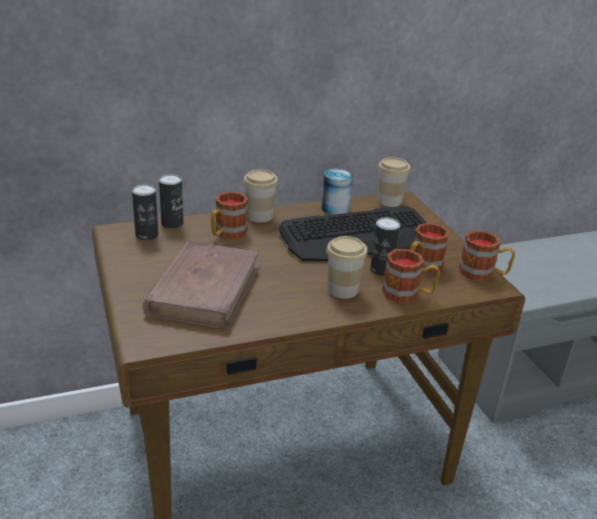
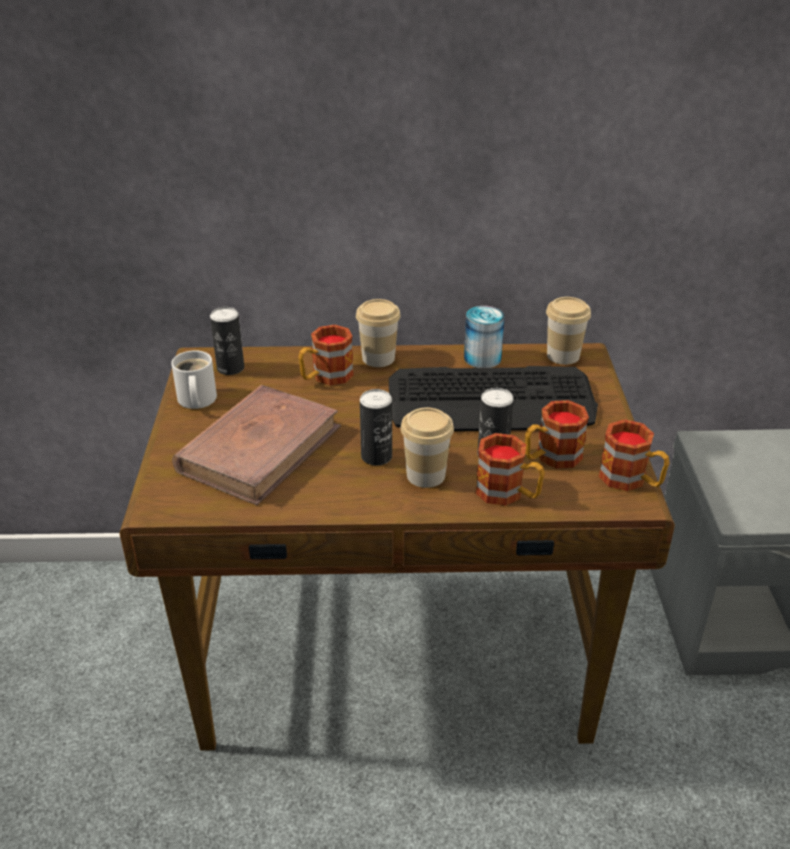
camera: 20 degrees right, 5 degrees up
(131, 261) = (195, 400): none -> white mug
(172, 224) = (267, 356): can -> can (376, 456)

